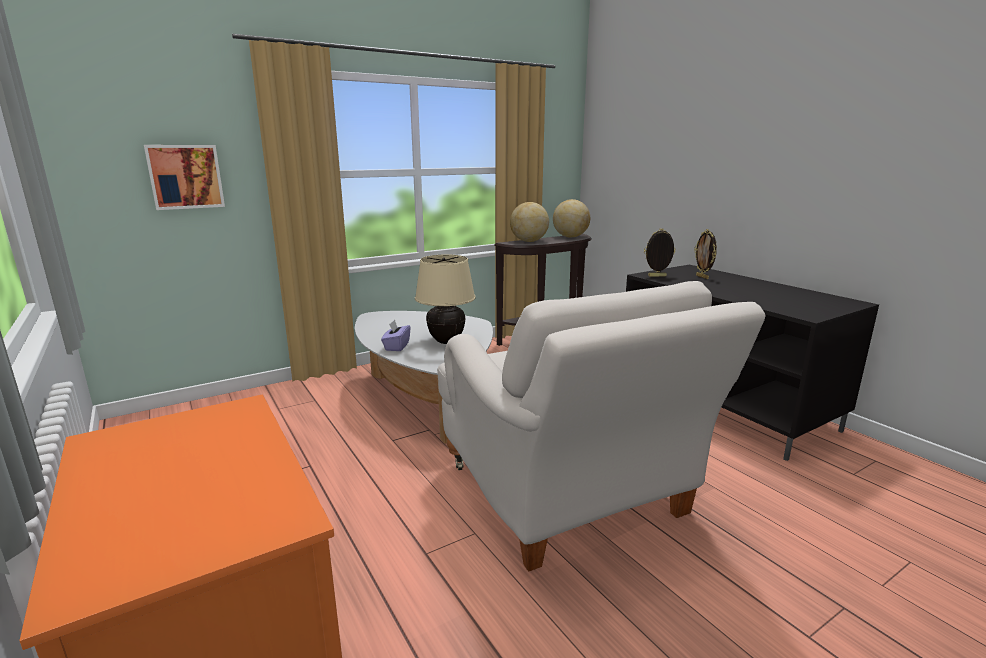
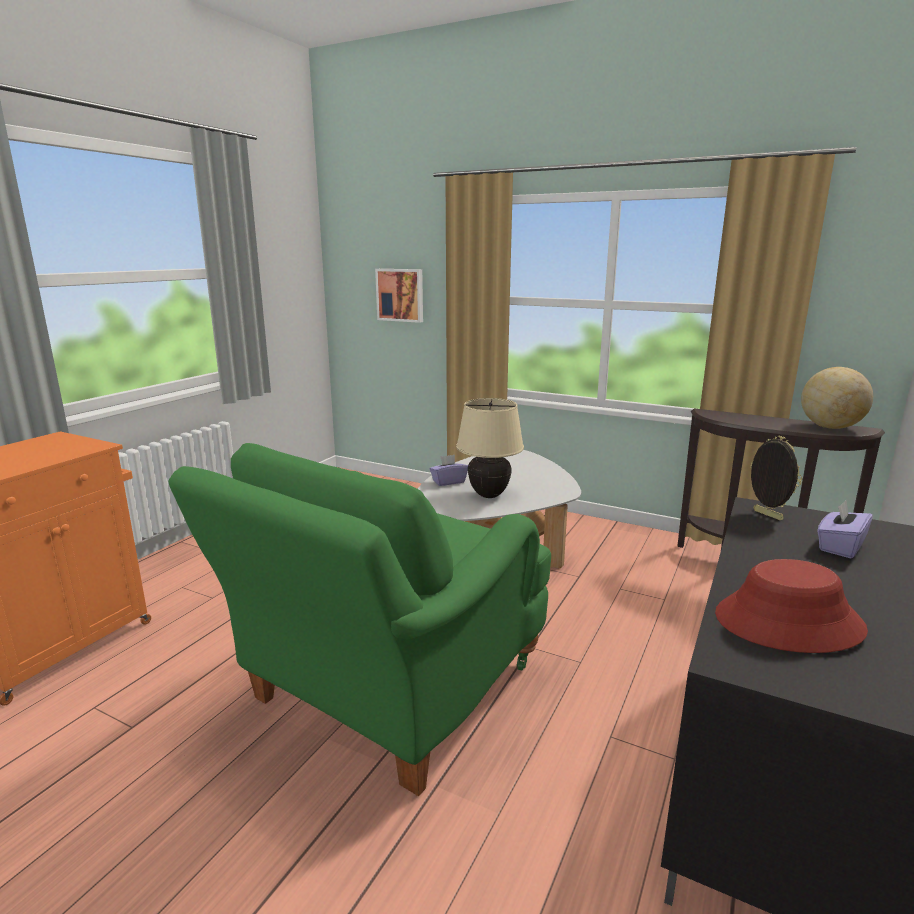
camera: 60 degrees right, 0 degrees up
(528, 241) = (739, 417): globe -> none
(569, 496) = (386, 690): white armchair -> green armchair
(702, 277) = (839, 546): picture frame -> purple tissue box
(775, 301) = (788, 622): none -> red hat

